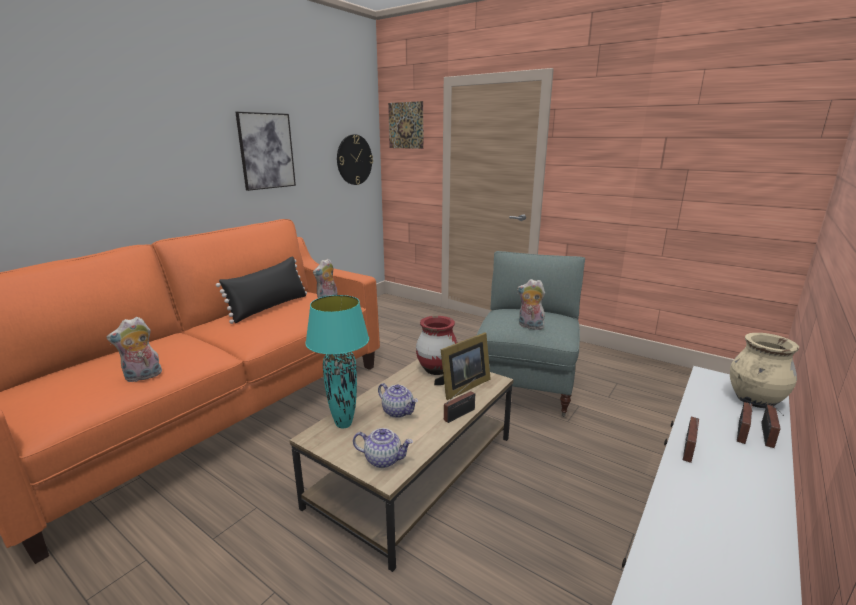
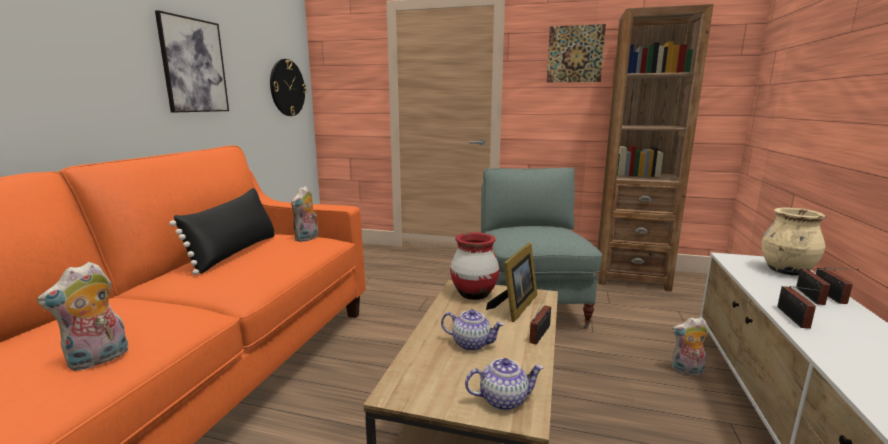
camera: 20 degrees left, 5 degrees down
(344, 424) = (420, 370): turquoise table lamp -> none
(406, 125) = (342, 52): picture -> picture (575, 54)
(529, 326) = (548, 238): plush toy -> plush toy (686, 371)
(656, 373) = (631, 277): none -> brown bookcase

